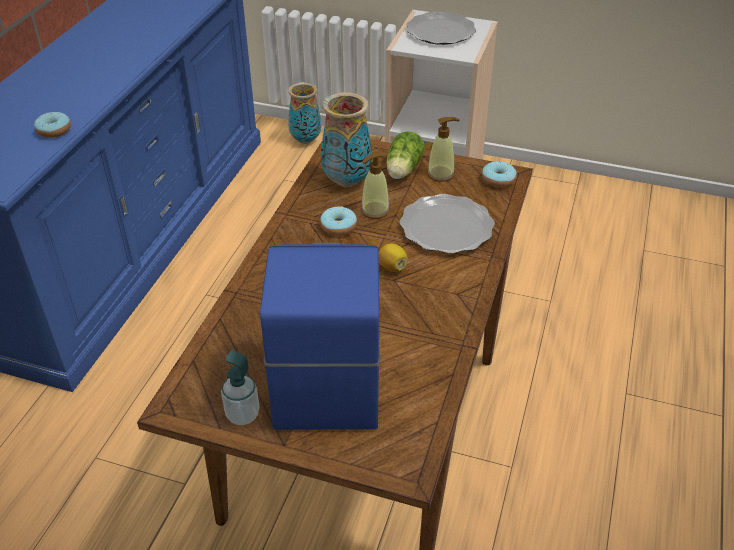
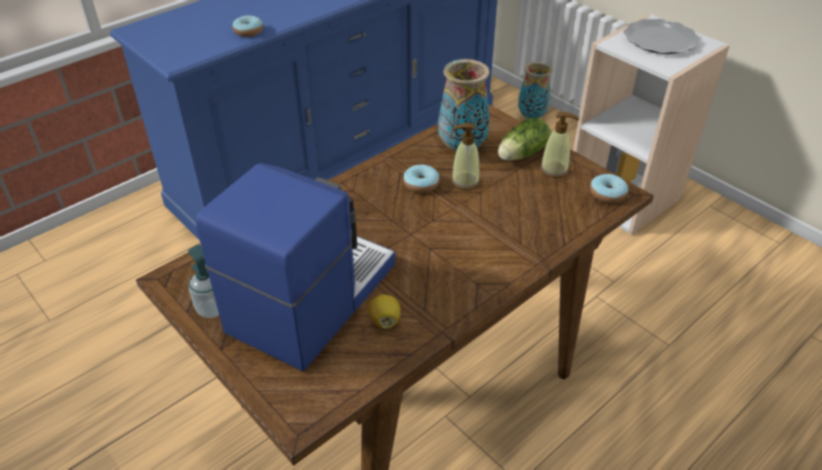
camera: 30 degrees right, 0 degrees up
(392, 267) = (438, 236): lemon -> lemon (385, 321)
(445, 227) = (517, 220): plate -> none

